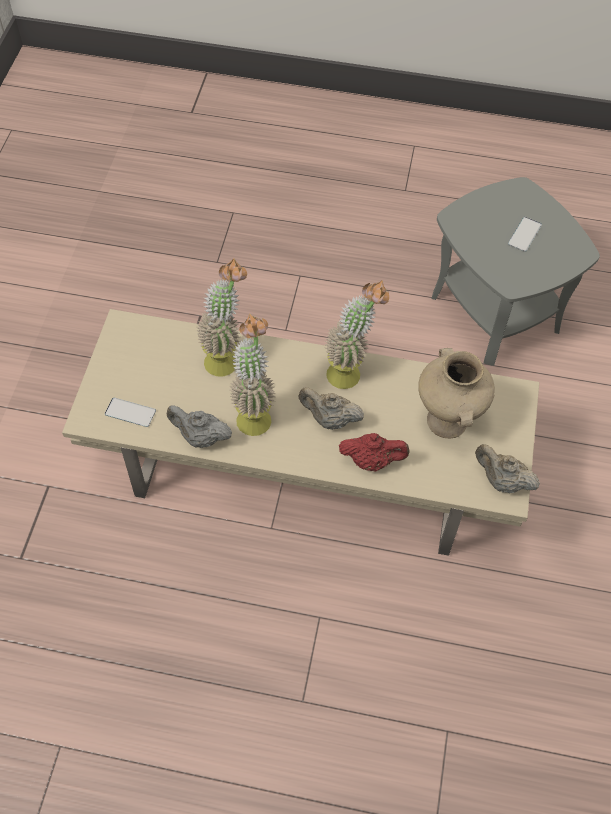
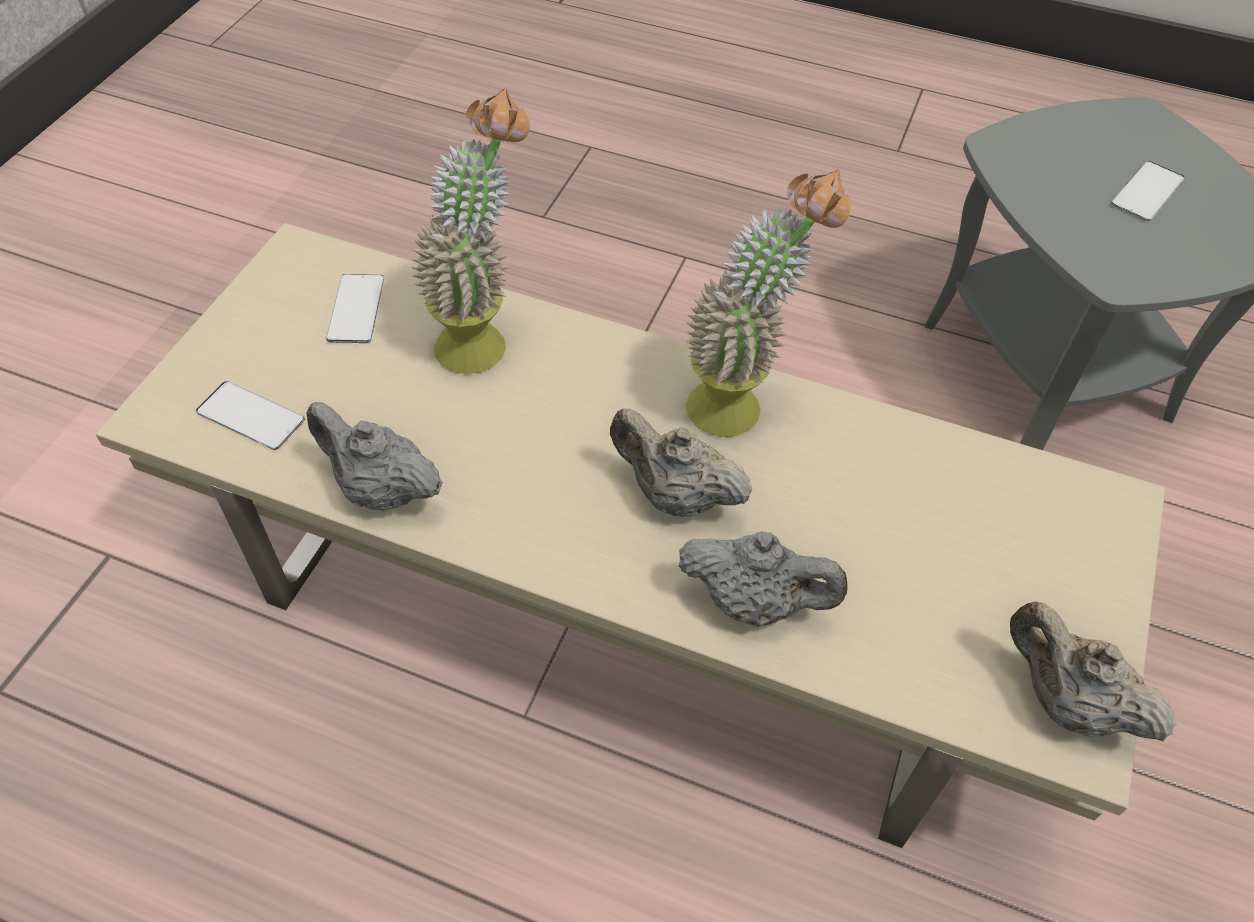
camera: 10 degrees right, 5 degrees down
(161, 351) = (356, 309): none -> phone
(254, 412) = (512, 456): potted plant -> none
(372, 461) = (754, 602): red teapot -> grey teapot
(448, 421) = (946, 541): beige vase -> none

